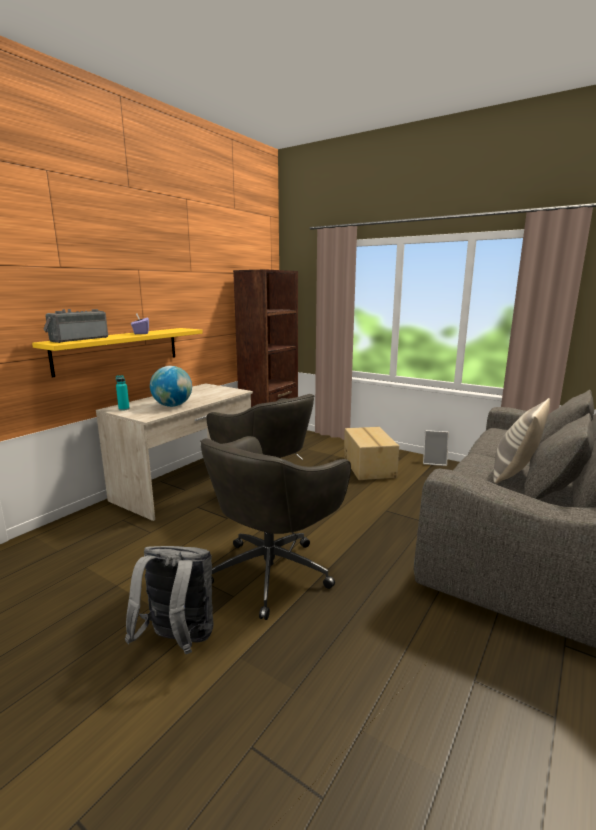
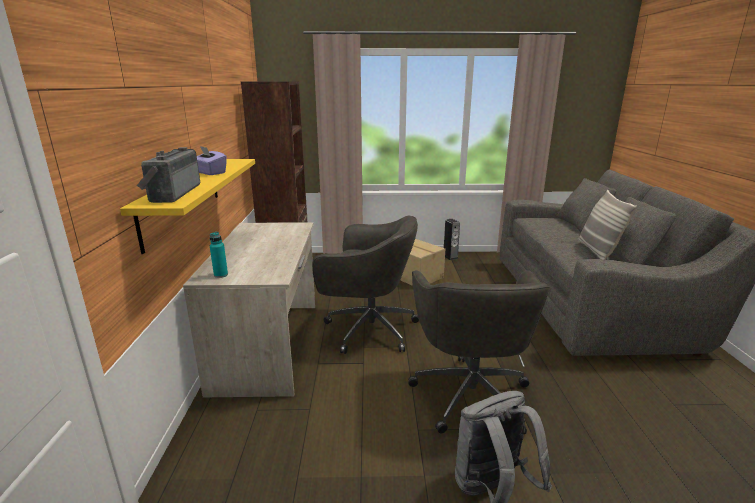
camera: 35 degrees left, 5 degrees up
(172, 405) = (270, 257): globe -> none
(434, 462) = (450, 256): picture frame -> speaker

